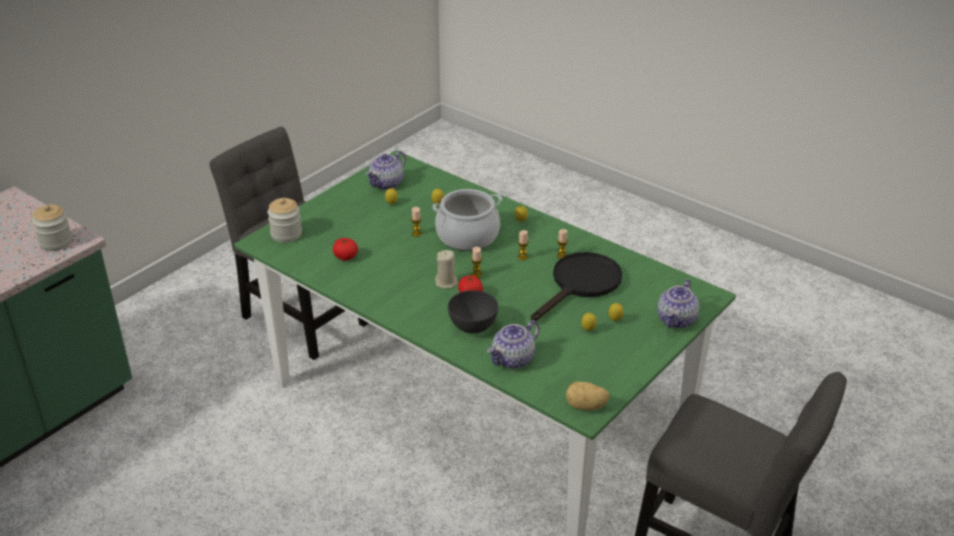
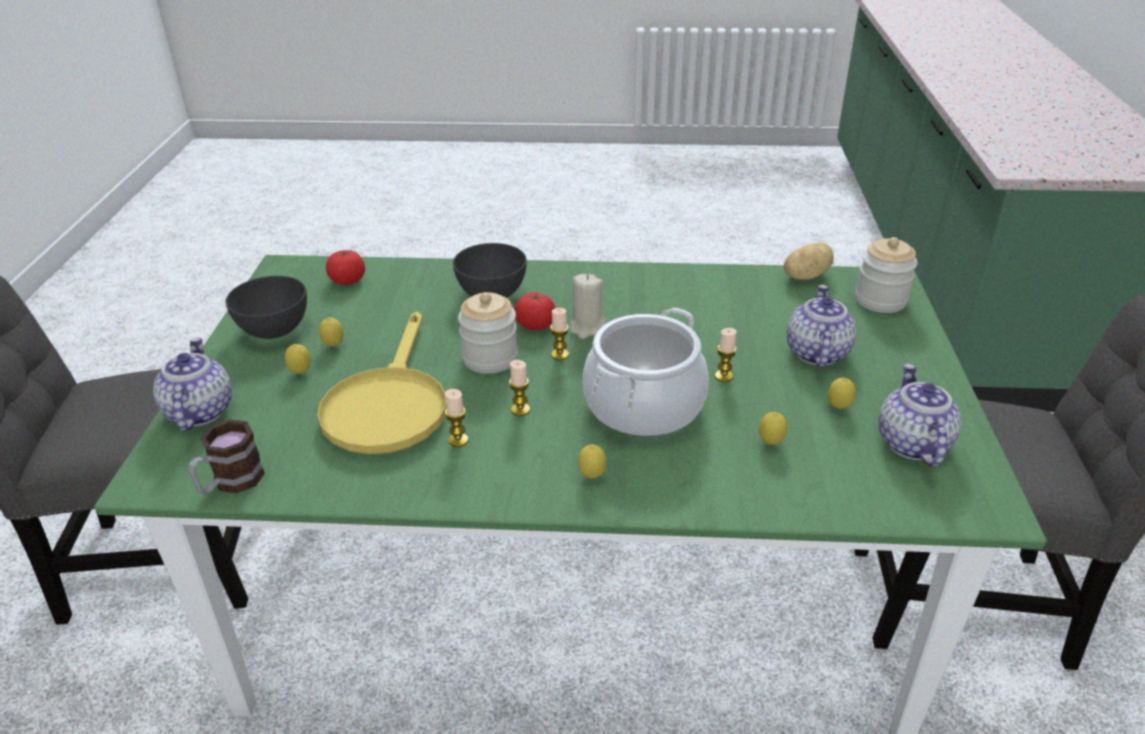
camera: 145 degrees right, 0 degrees up
(56, 242) = (1025, 159): jar -> jar (490, 358)
(345, 257) = (759, 305): tomato -> tomato (347, 280)
(513, 360) = (408, 281): teapot -> teapot (816, 352)
(581, 284) = (388, 405): black frying pan -> yellow frying pan
(586, 406) = (286, 271): potato -> potato (805, 276)
(616, 357) = (275, 330): none -> grey bowl
(672, 278) = (230, 483): none -> mug

